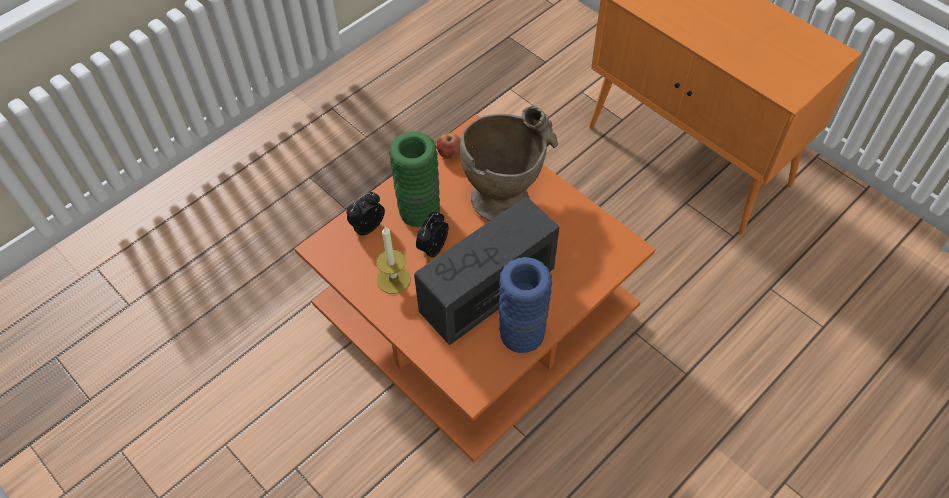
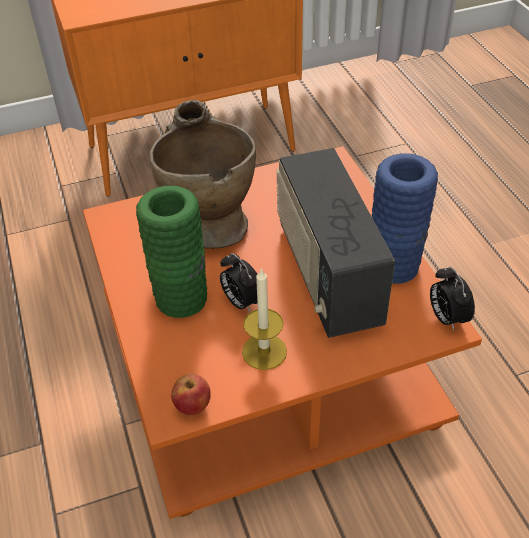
camera: 65 degrees left, 10 degrees down
(367, 226) = (170, 354): alarm clock -> alarm clock (446, 318)
(450, 154) = (122, 247): apple -> apple (193, 405)

